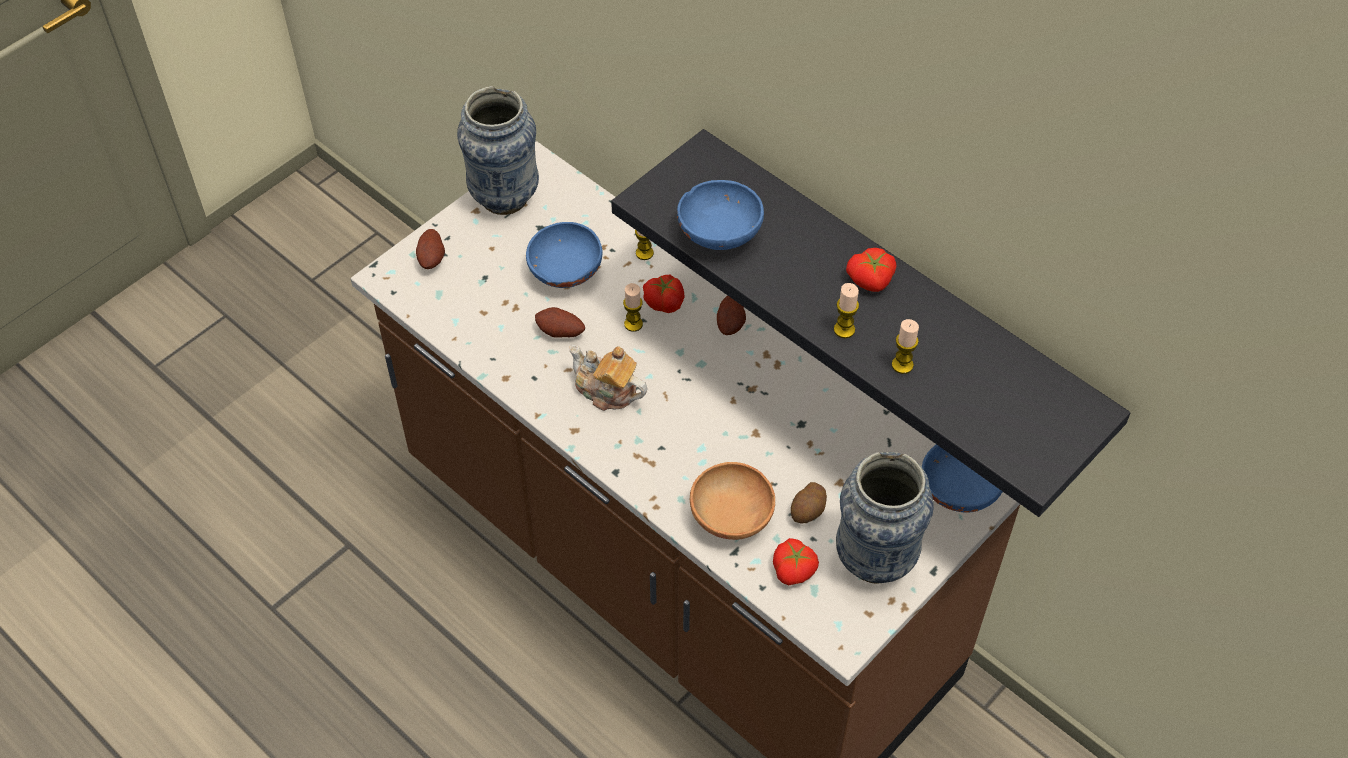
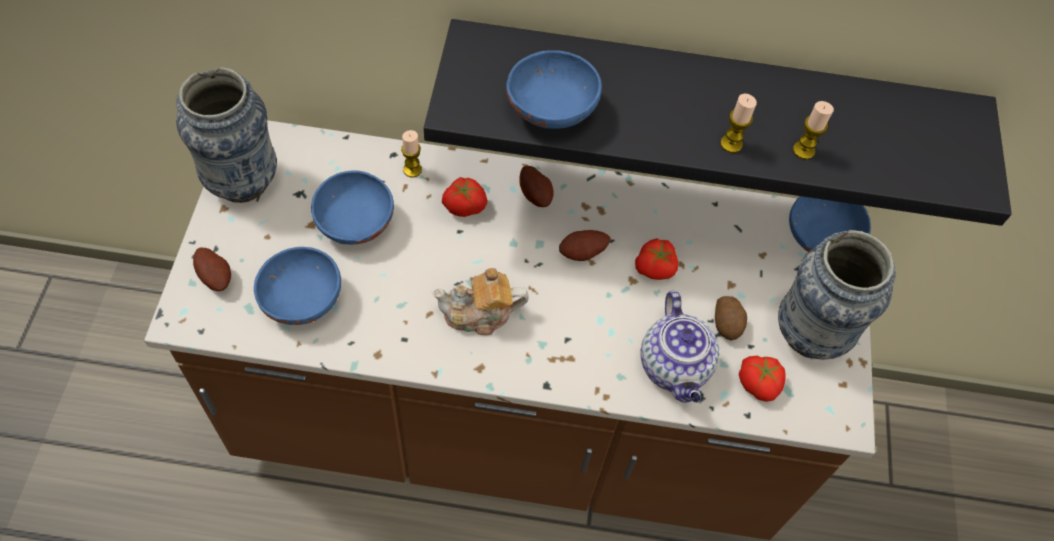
camera: 40 degrees left, 5 degrees up
(480, 307) = (300, 300): none -> blue bowl
(560, 333) = (395, 283): potato -> potato (583, 253)
(633, 324) = (454, 239): candle -> none
(732, 518) = (675, 368): brown bowl -> teapot
(871, 280) = (713, 88): tomato -> tomato (656, 268)

